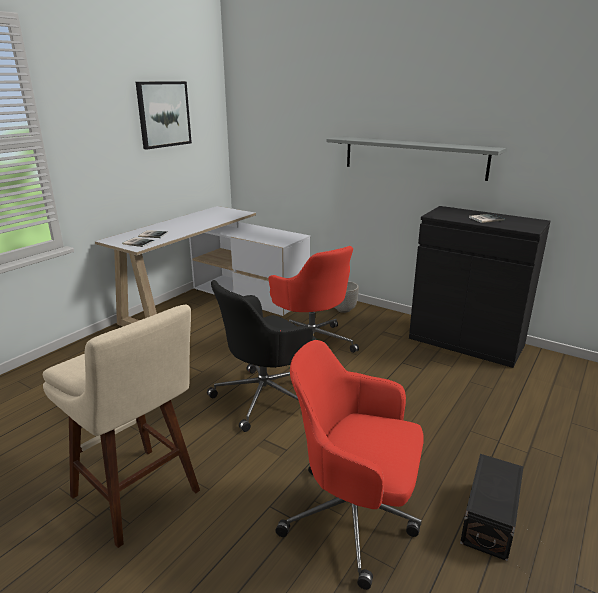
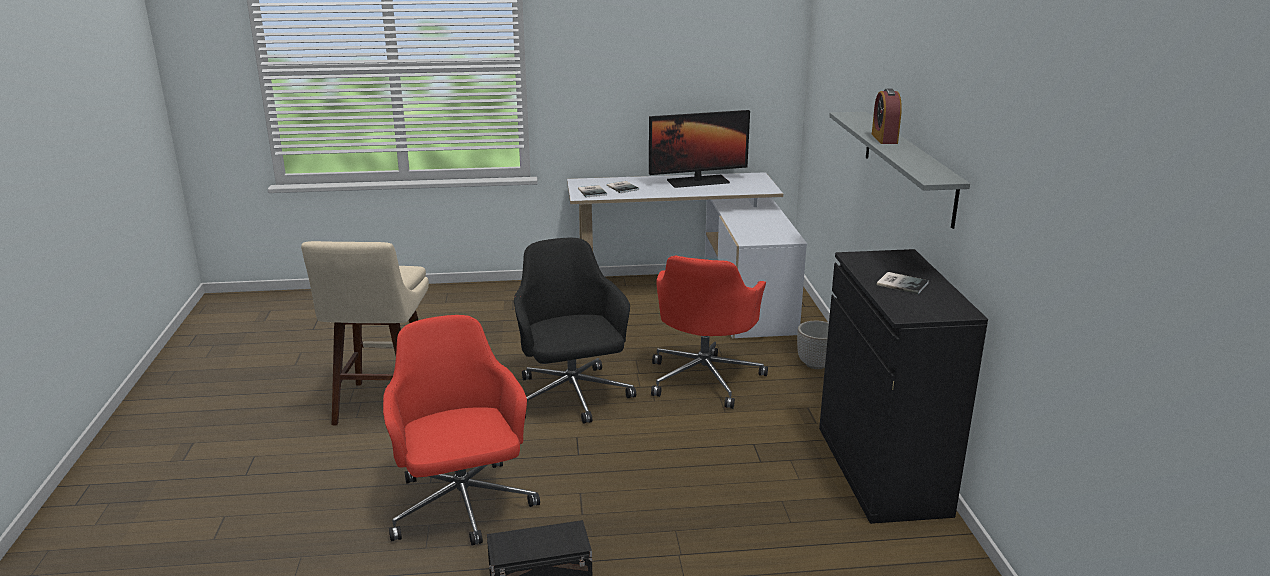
camera: 50 degrees right, 0 degrees up
(163, 114) = (691, 45): picture -> none
(192, 219) = (698, 181): none -> monitor
(265, 397) = (572, 397): black office chair -> black office chair turned 60 degrees clockwise
(400, 142) = (884, 138): none -> alarm clock

